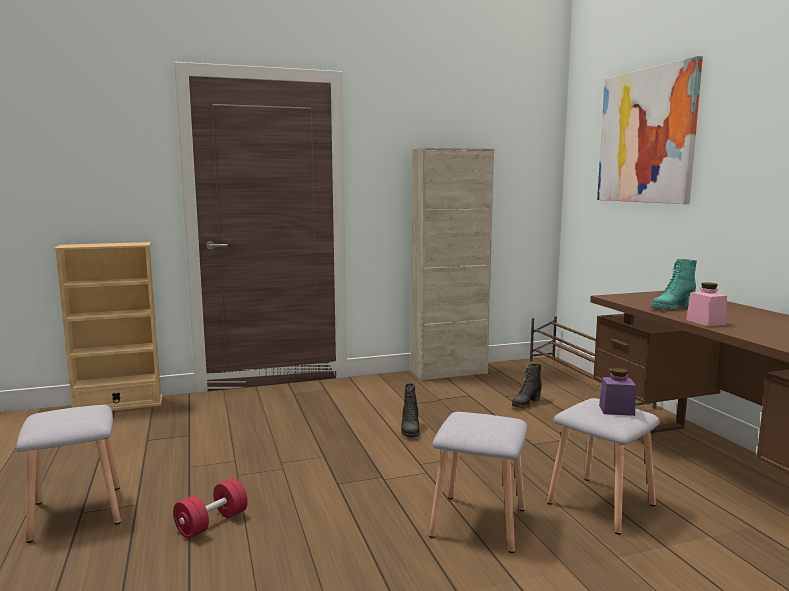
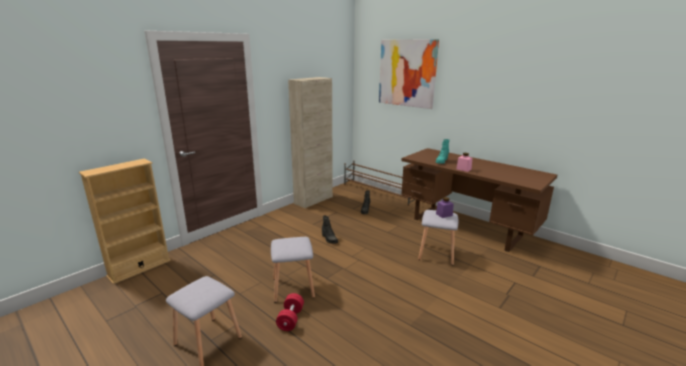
camera: 30 degrees left, 10 degrees up
(478, 521) = (402, 276): grey stool -> grey stool (292, 287)

